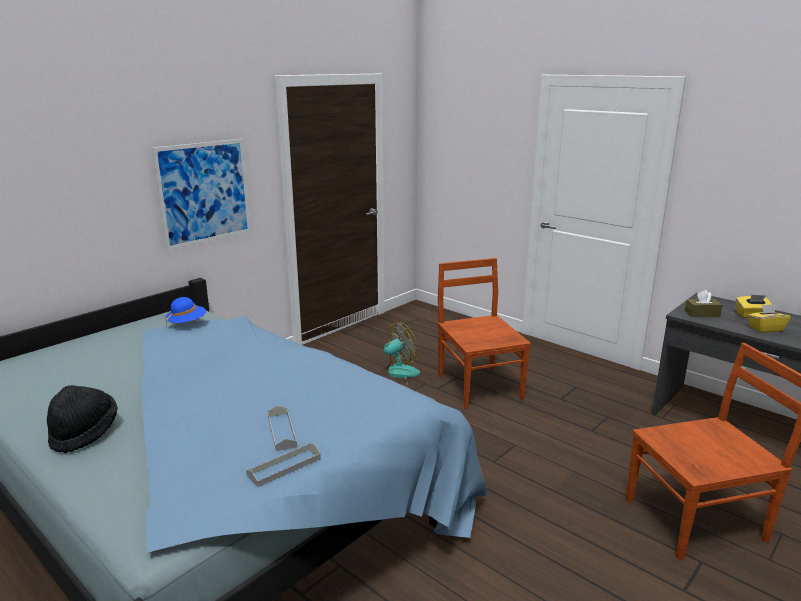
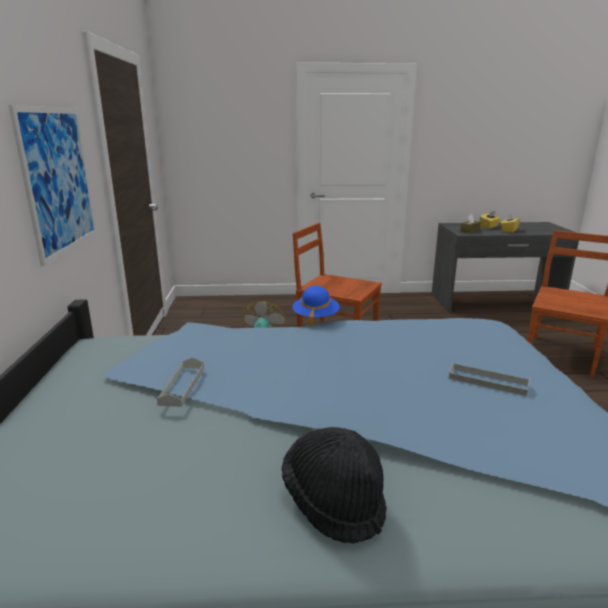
camera: 45 degrees left, 0 degrees up
(187, 323) = (146, 349): blue hat -> blue hat (315, 317)
(284, 467) = (563, 402): grey tray -> grey tray (182, 385)

